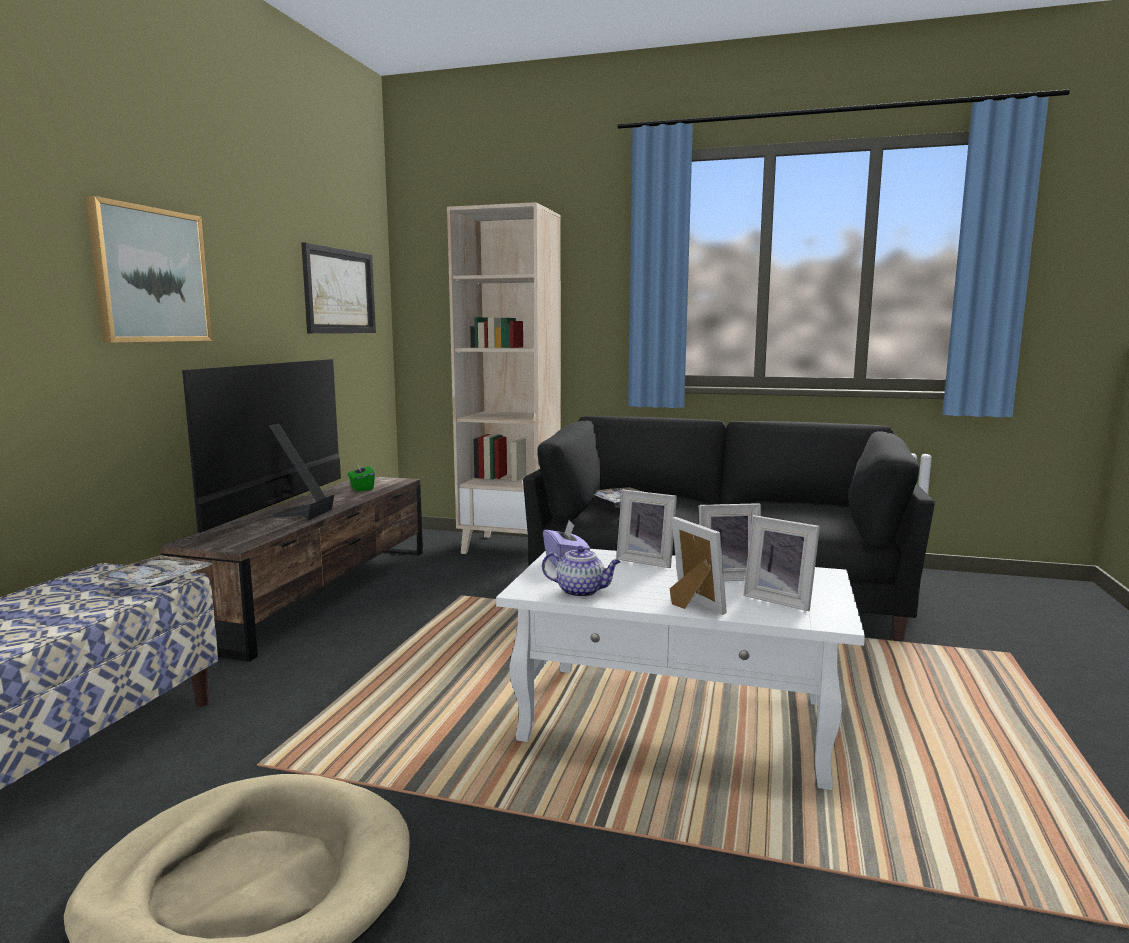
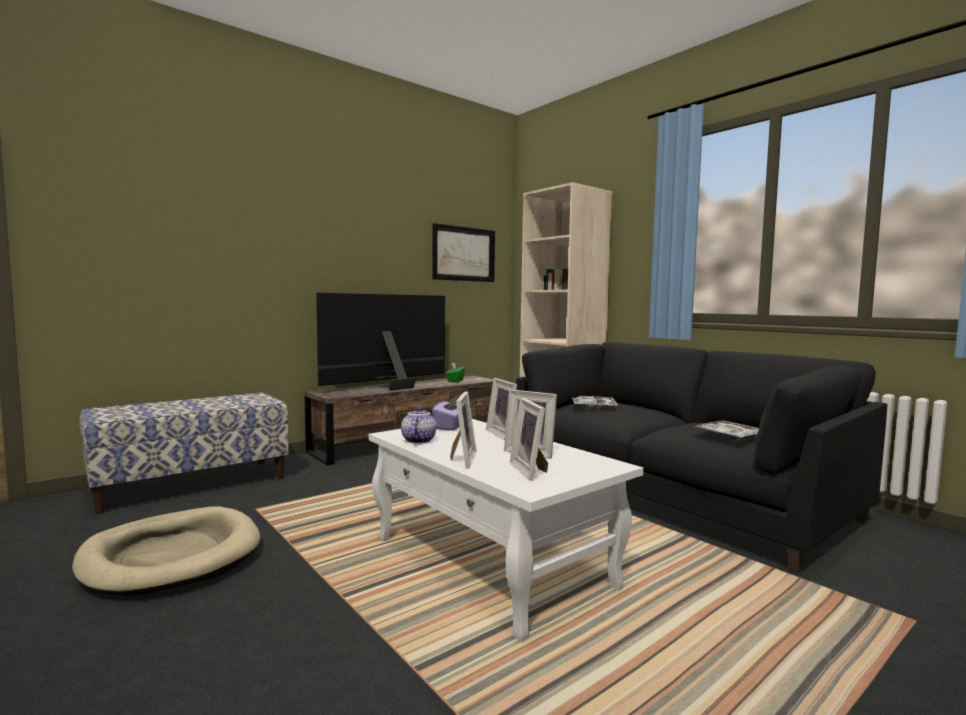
camera: 35 degrees right, 5 degrees down
(151, 275) = (316, 242): picture -> none
(156, 581) = (260, 401): tray -> tray (730, 436)
(581, 591) = (418, 440): teapot -> teapot turned 135 degrees counterclockwise

